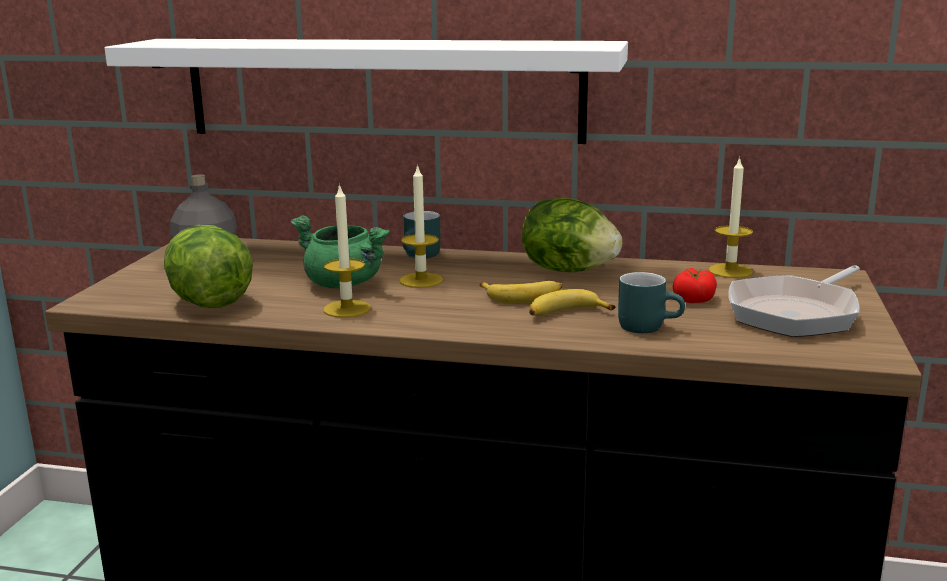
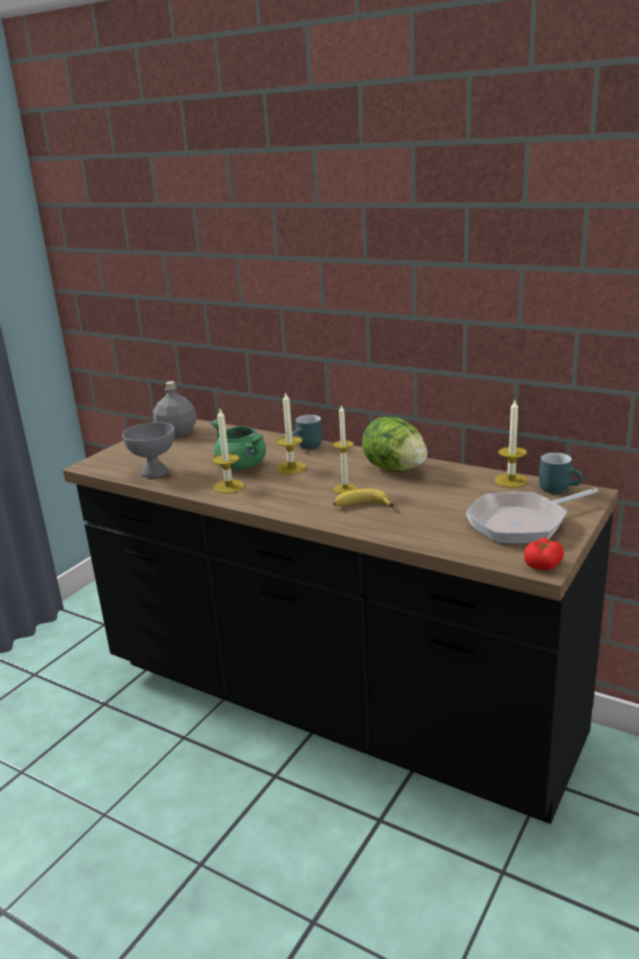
camera: 20 degrees right, 5 degrees up
(209, 302) = (153, 473): lettuce -> grey bowl
(381, 89) = (288, 328): white shelf -> none
(523, 297) = (345, 489): banana -> candle
(648, 326) = (407, 522): turquoise mug -> turquoise mug (559, 488)
(693, 299) = (460, 502): tomato -> tomato (542, 564)

